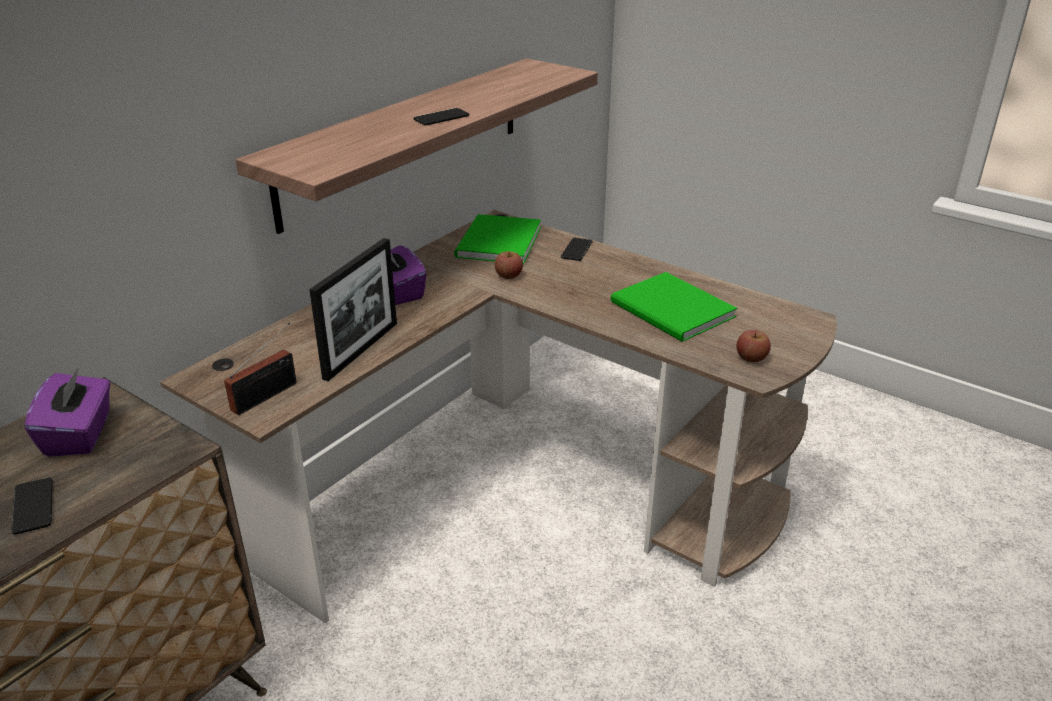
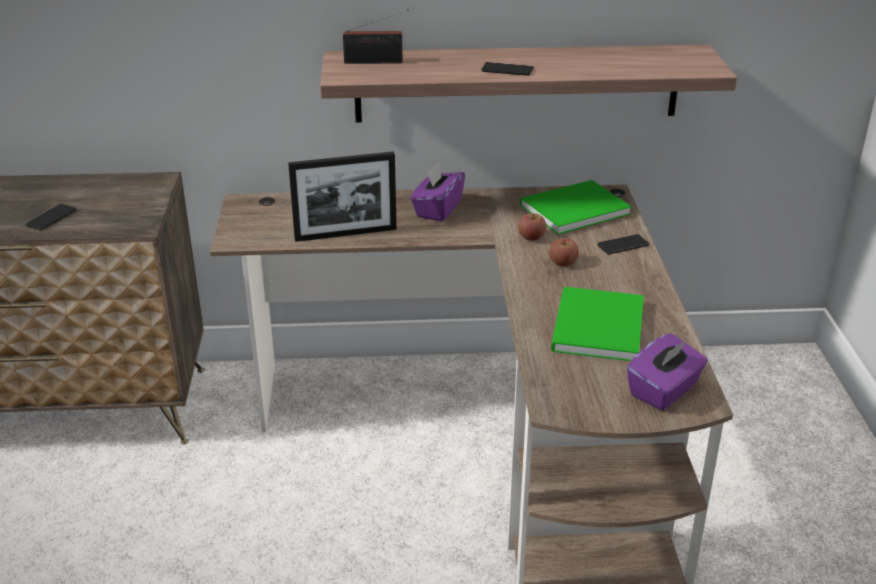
camera: 50 degrees right, 0 degrees up
(80, 434) = (121, 195): purple tissue box -> purple tissue box (664, 391)
(268, 395) = (254, 231): radio -> radio (377, 62)
(751, 358) = (579, 395): apple -> apple (563, 262)

